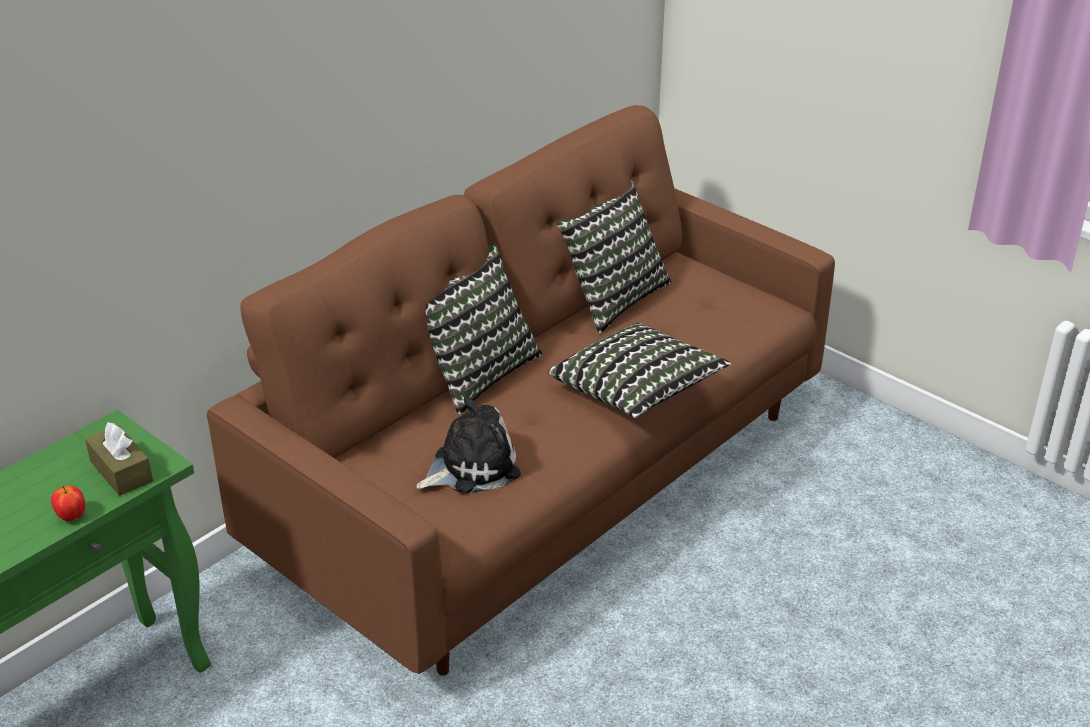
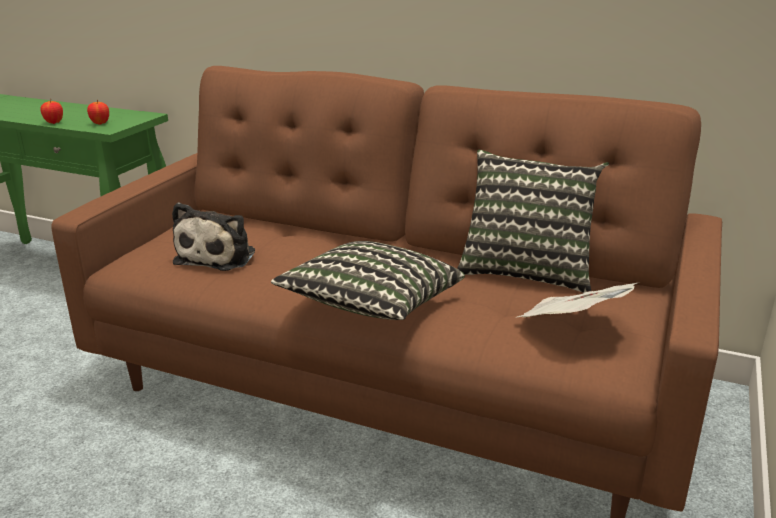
camera: 70 degrees right, 10 degrees down
(121, 471) = (100, 123): brown tissue box -> apple
(471, 467) = (218, 256): plush toy -> plush toy turned 60 degrees clockwise
(477, 373) = (352, 237): pillow -> none
(717, 307) = (571, 327): none -> newspaper

